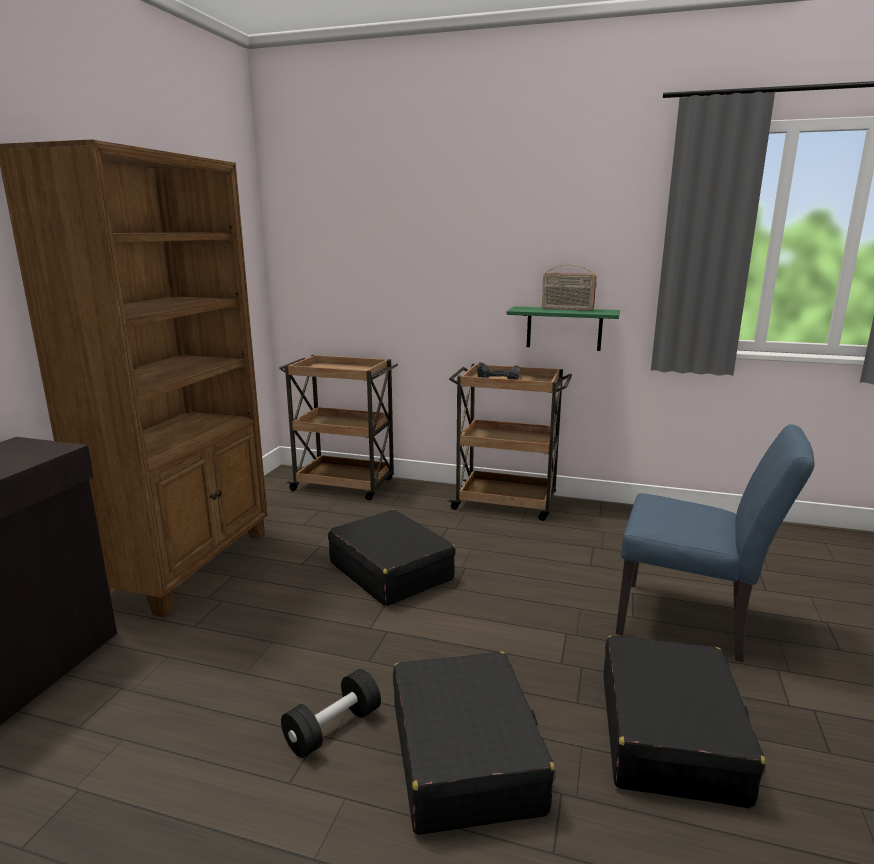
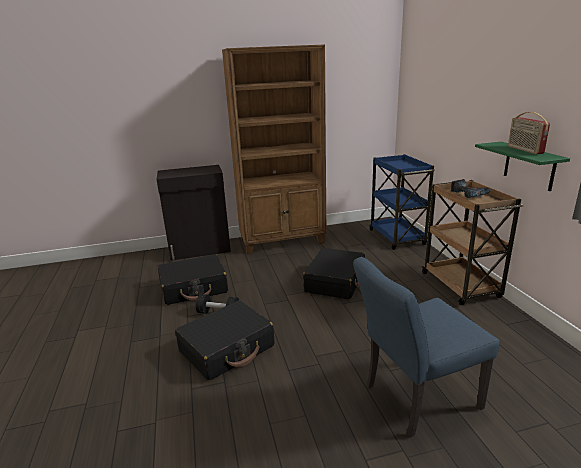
camera: 60 degrees right, 5 degrees up
(345, 485) = (397, 238): brown cart -> blue cart
(669, 735) = (290, 409): black suitcase -> black suitcase (194, 288)
(693, 623) = (414, 398): blue chair -> blue chair turned 75 degrees clockwise

